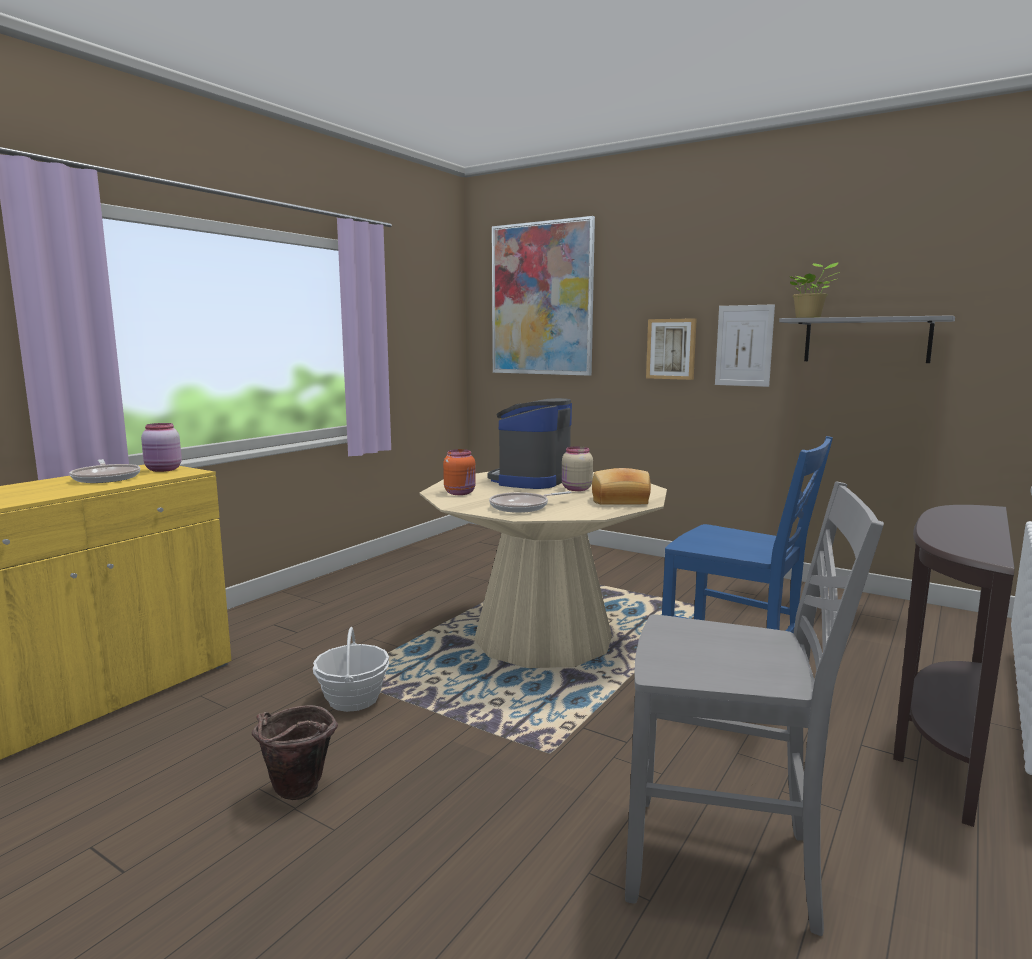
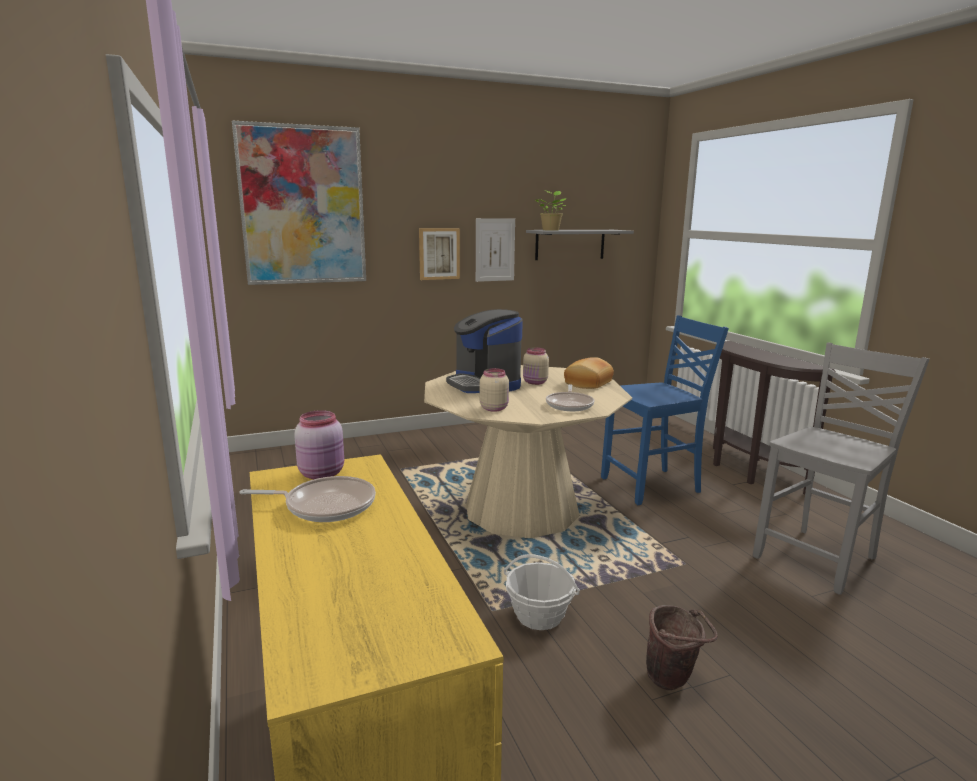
camera: 55 degrees left, 5 degrees up
(460, 493) = (494, 408): orange jar -> beige jar

